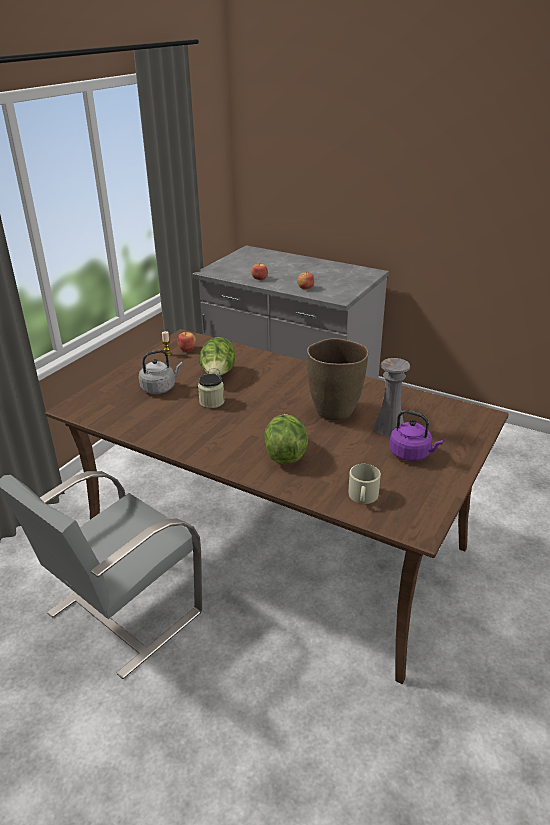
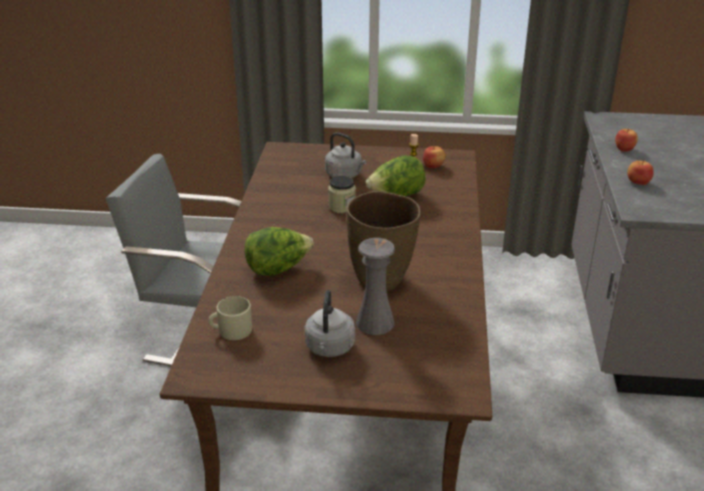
camera: 65 degrees right, 0 degrees up
(411, 454) = (329, 348): purple kettle -> grey kettle

